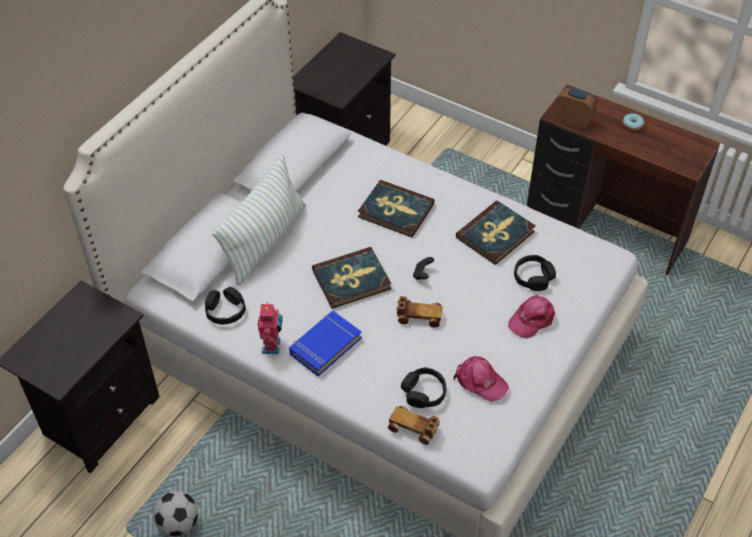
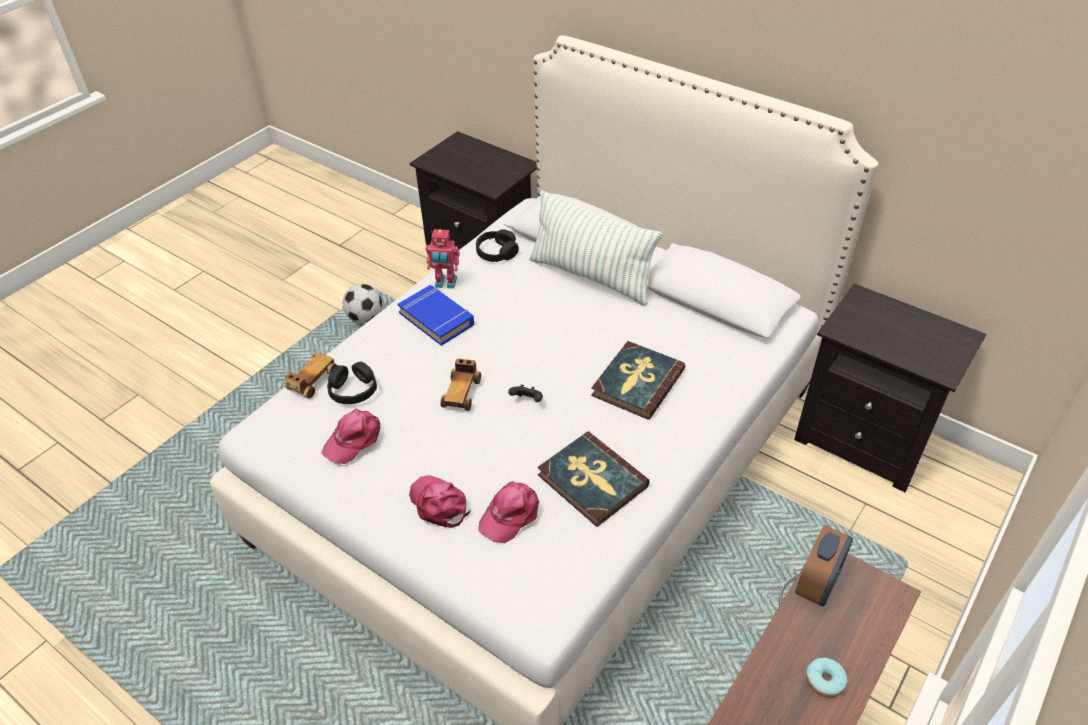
camera: 95 degrees right, 5 degrees down
(351, 280) = (525, 340): book -> none
(533, 277) = (510, 514): black headphones -> pink cap

